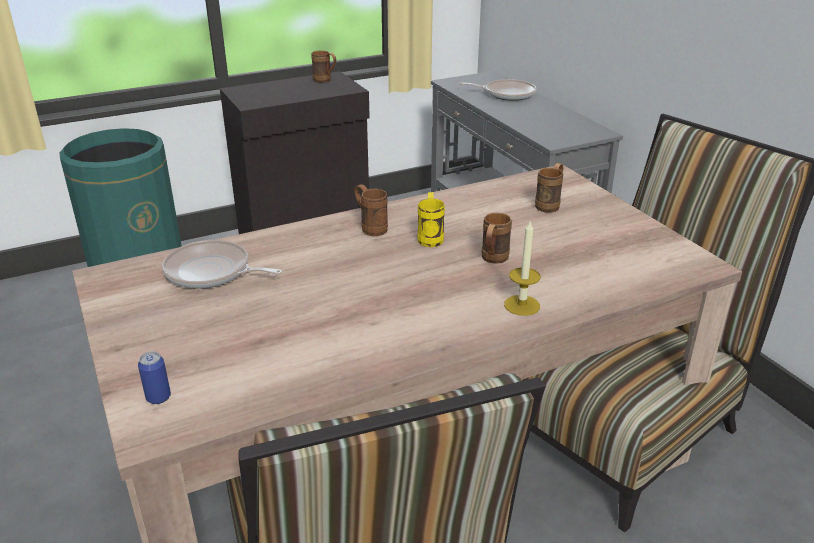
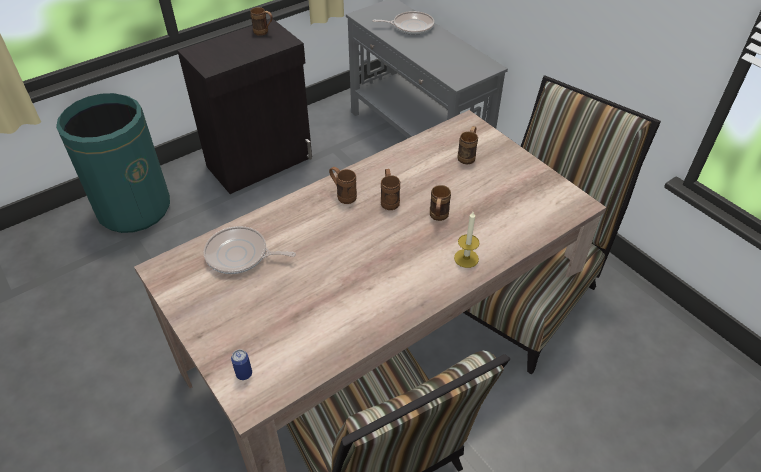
camera: 10 degrees left, 15 degrees up
(430, 237) = (389, 200): yellow mug -> brown mug

